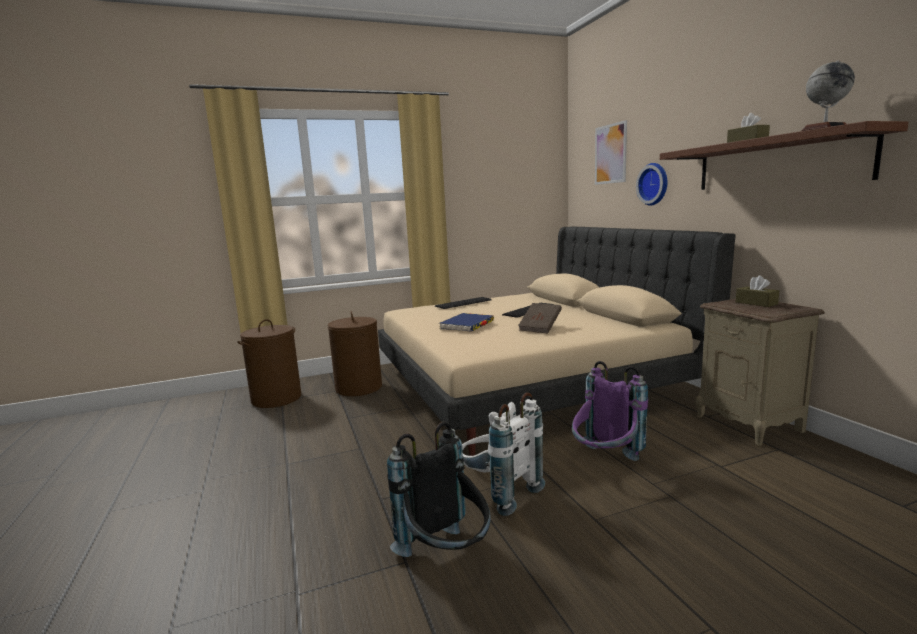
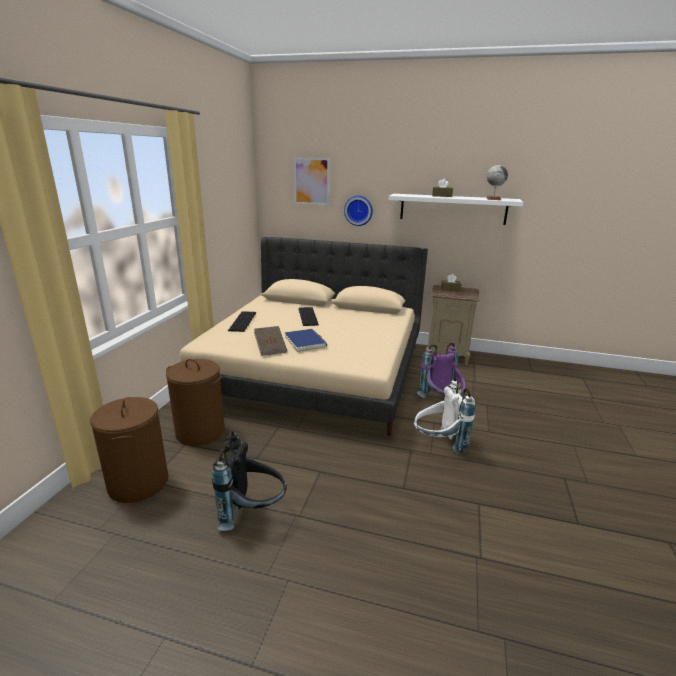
camera: 55 degrees left, 10 degrees up
(446, 557) = (485, 487): black backpack -> black backpack (252, 512)
(540, 328) = (354, 330): brown book -> brown book (270, 348)
(777, 163) = (452, 209): brown shelf -> white shelf

